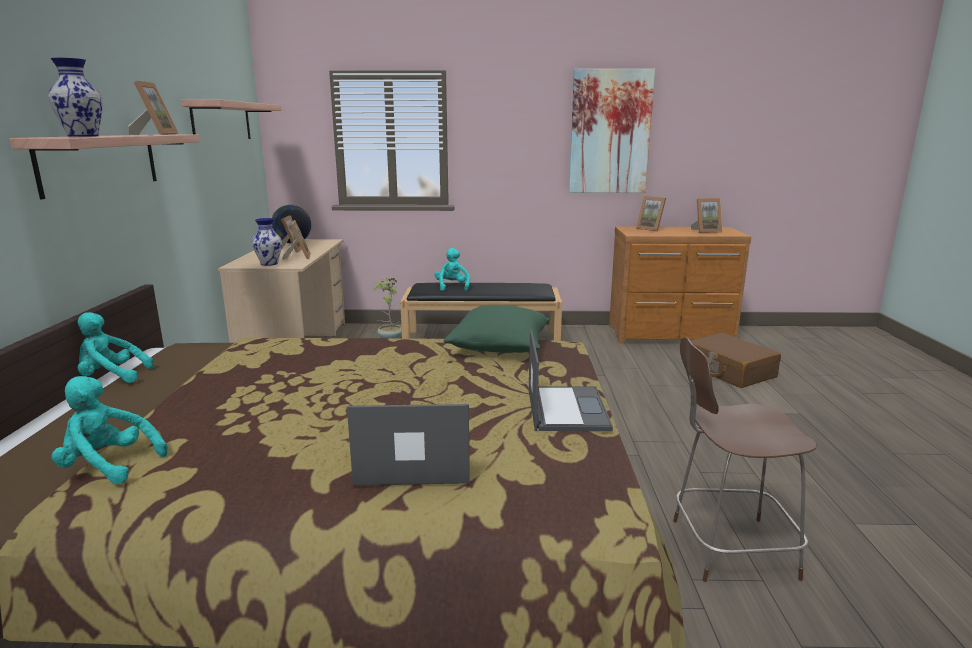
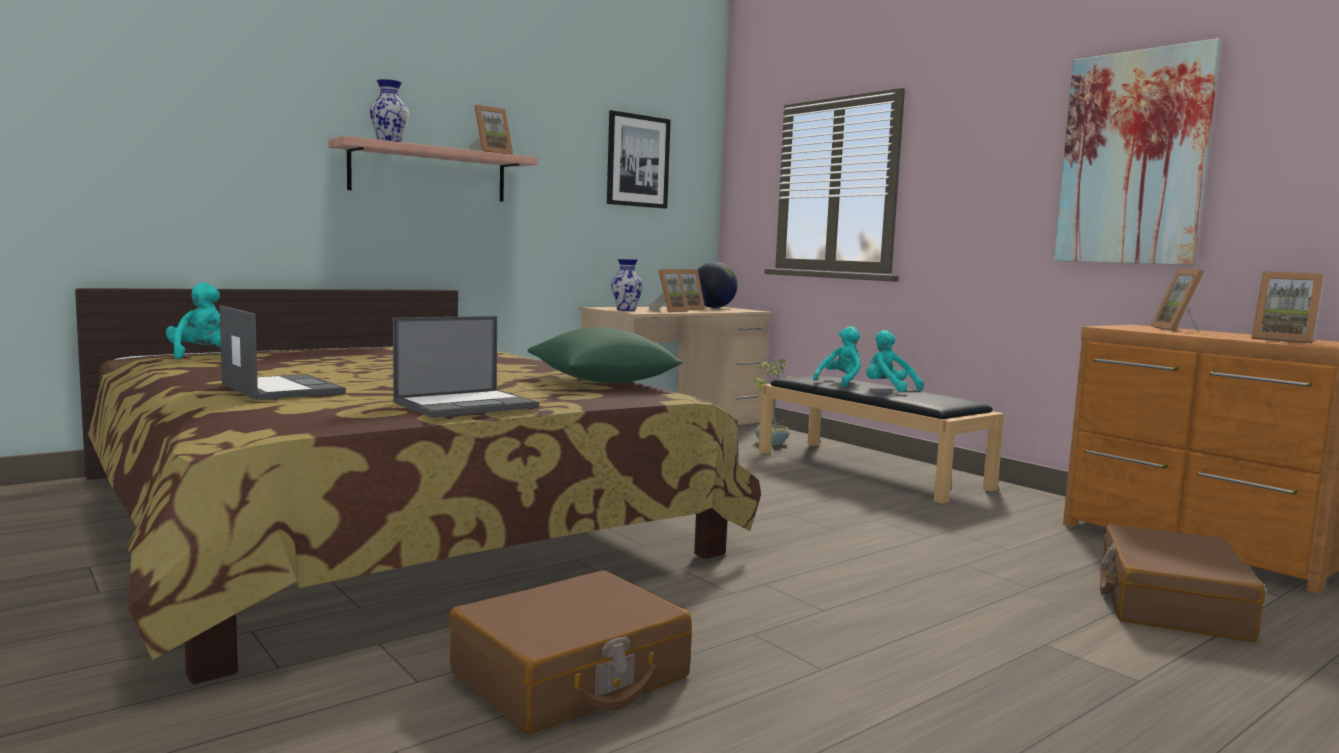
camera: 50 degrees right, 10 degrees down
(111, 377) = (356, 345): turquoise plush toy -> turquoise plush toy (888, 389)
(222, 121) = (637, 161): shelf -> picture
(728, 548) = (571, 677): brown chair -> brown suitcase

